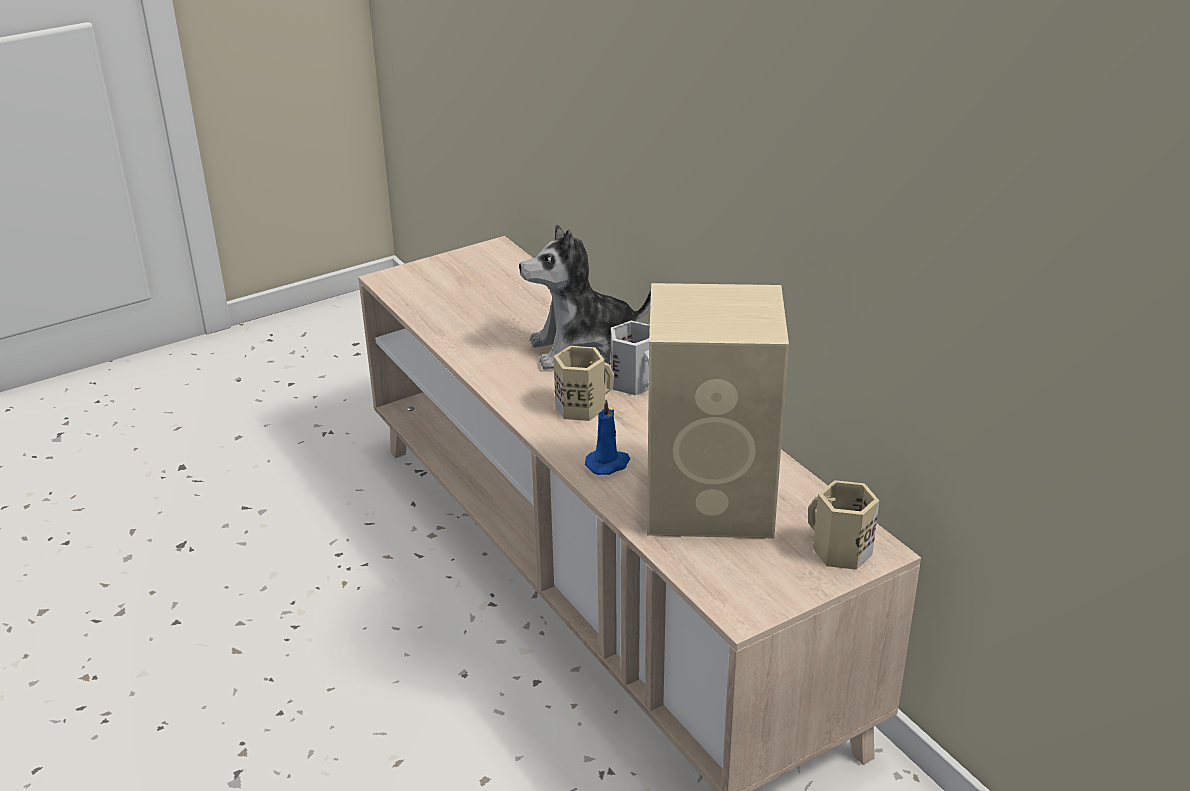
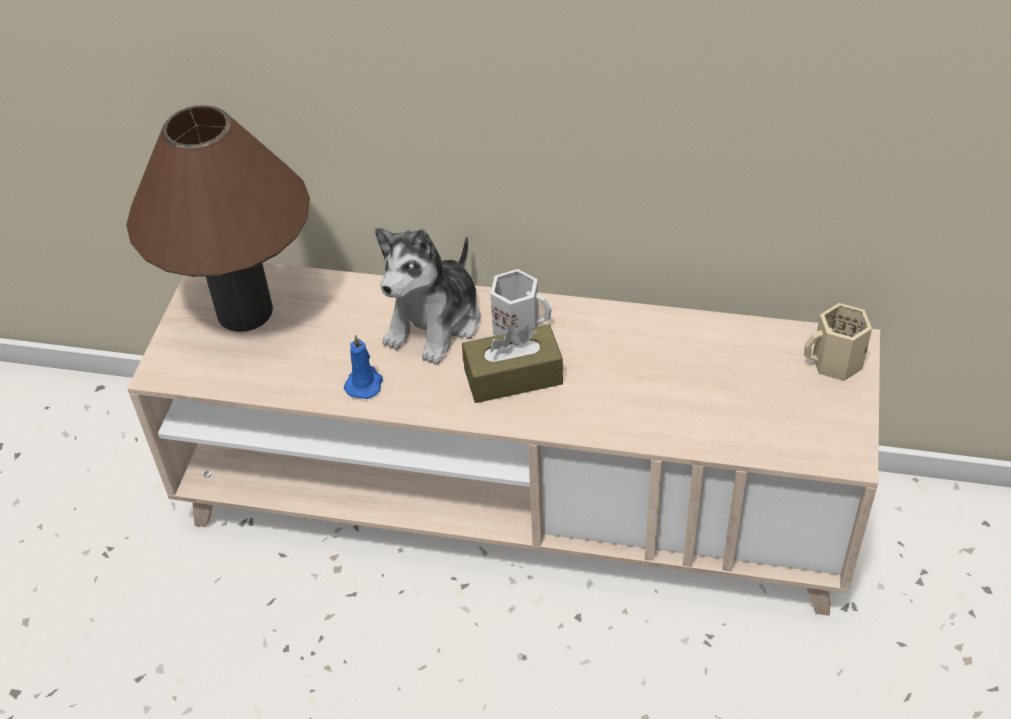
camera: 45 degrees left, 15 degrees up
(482, 277) = (244, 311): none -> brown table lamp
(581, 406) = (513, 376): beige mug -> brown tissue box
(608, 464) = (606, 411): blue candle -> blue candle (364, 383)
(713, 502) = (715, 387): beige speaker -> none

